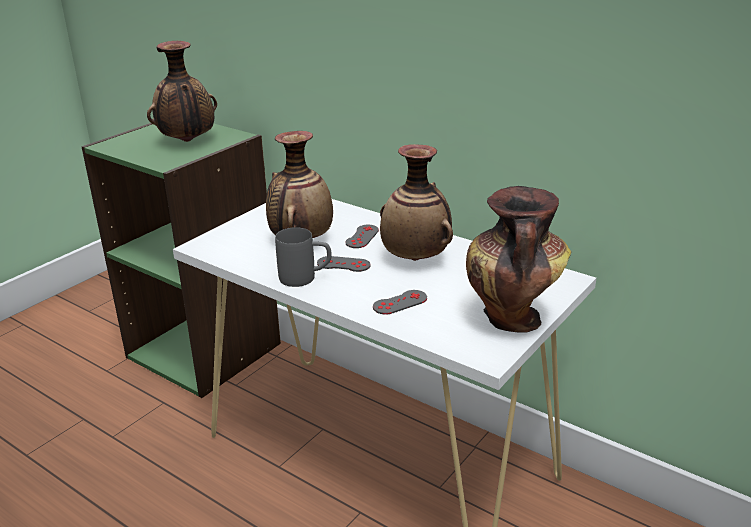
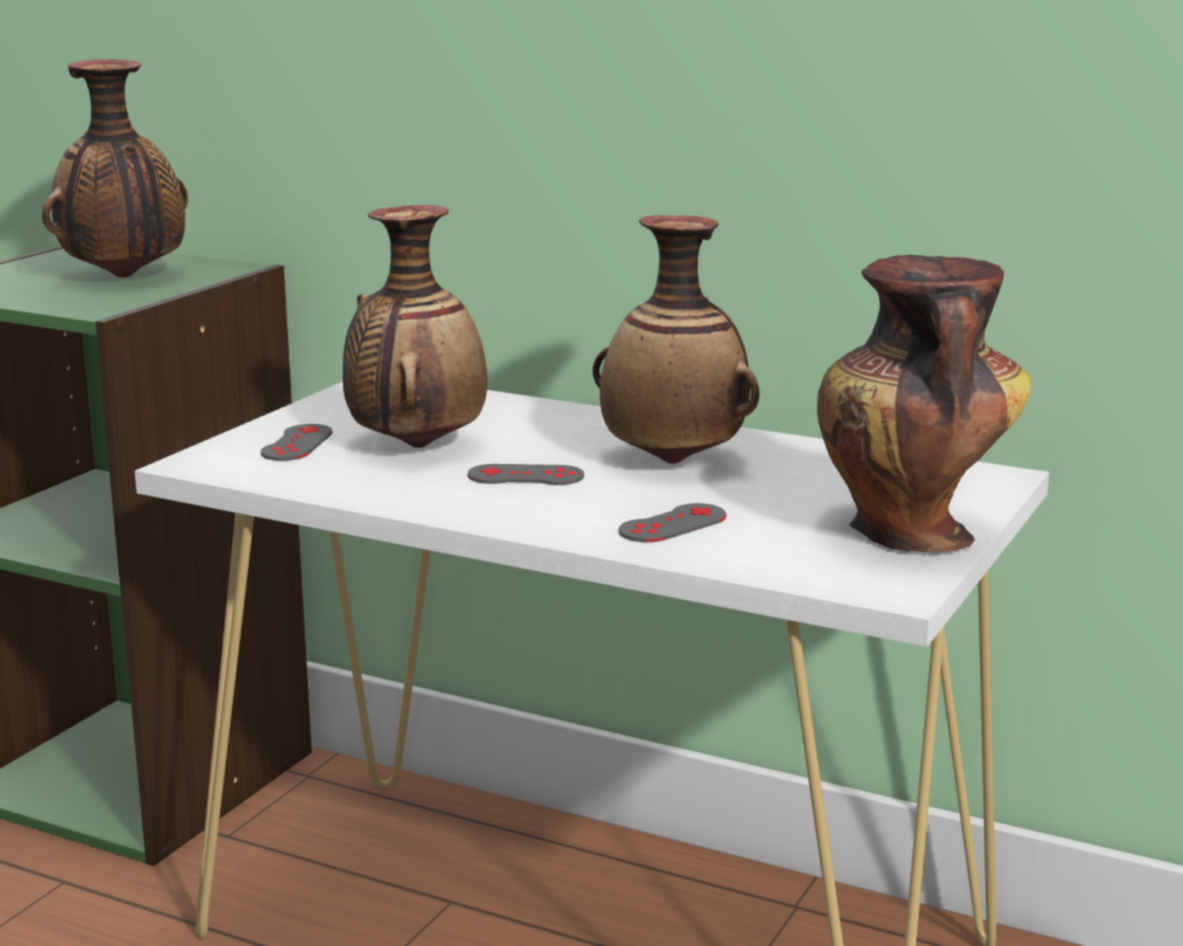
camera: 10 degrees left, 10 degrees down
(305, 278) = (454, 499): grey mug -> none
(362, 236) = (545, 435): grey game controller -> grey game controller (297, 443)

